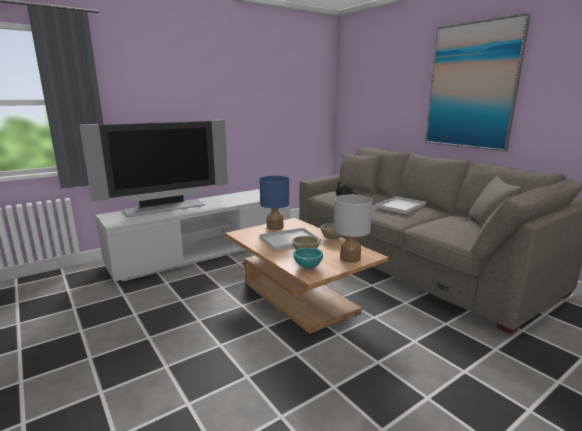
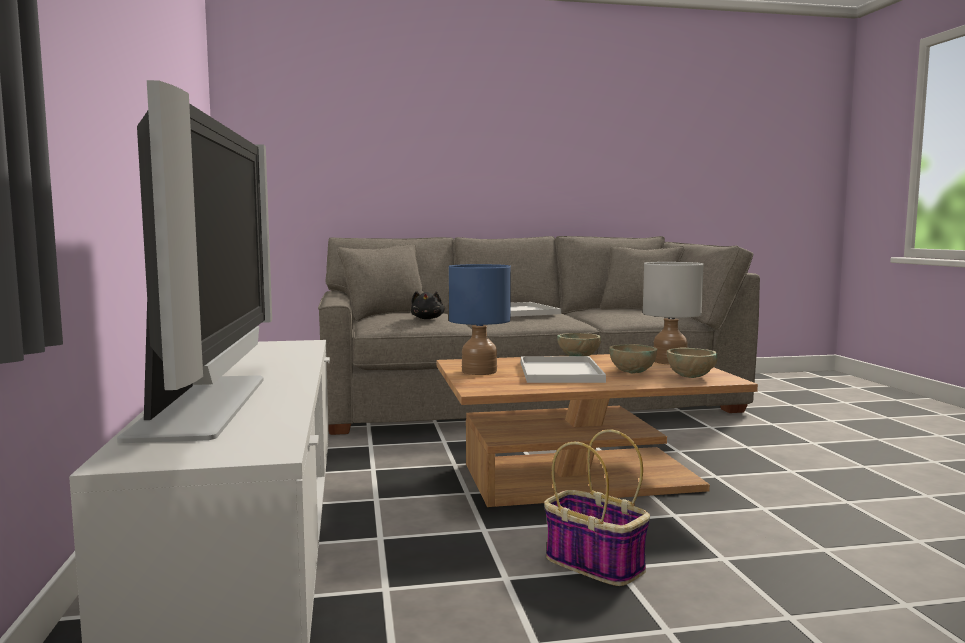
camera: 65 degrees left, 10 degrees down
(200, 314) = (592, 563): none -> basket
(307, 267) = (690, 377): turquoise bowl -> beige bowl
(471, 86) = (516, 136): picture -> none

